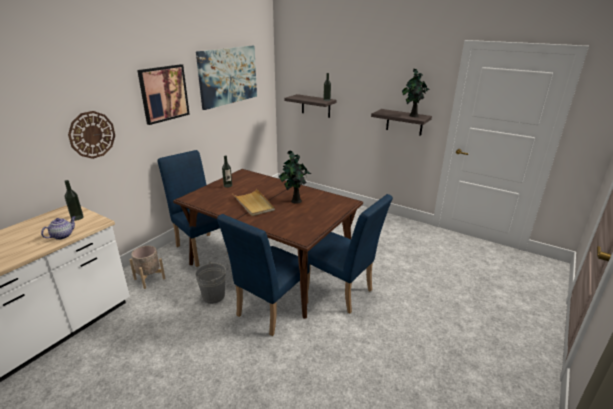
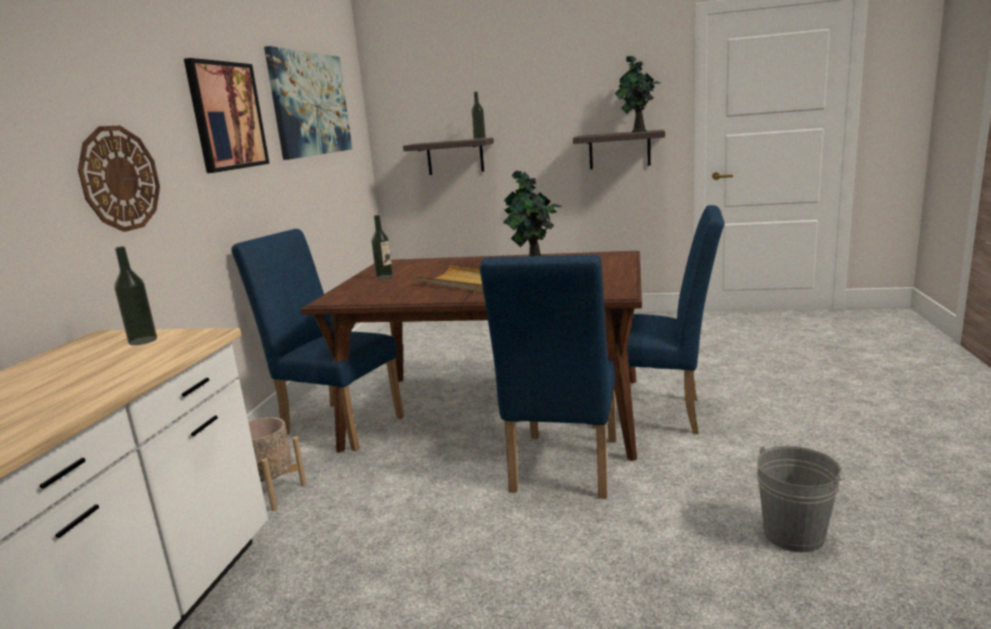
camera: 20 degrees left, 10 degrees down
(63, 235) = (145, 363): teapot -> none
(213, 296) = (435, 480): grey bucket -> grey bucket (794, 534)

